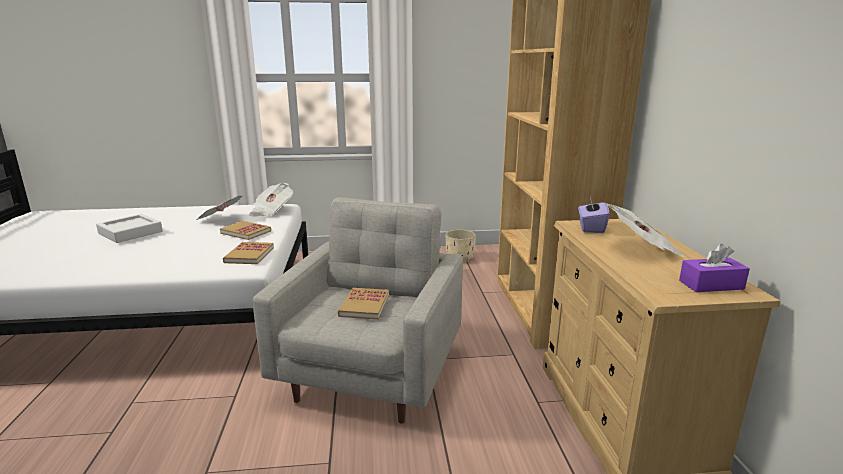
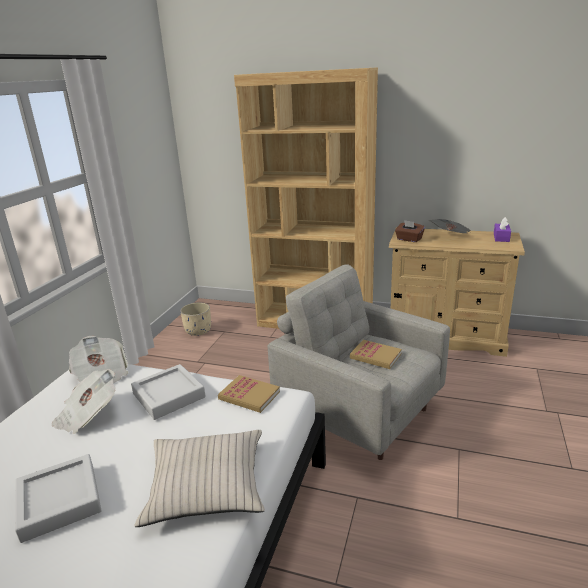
camera: 65 degrees left, 5 degrees up
(134, 264) = (206, 485): none -> beige pillow
(246, 232) = (169, 395): book -> grey tray
(590, 228) = (409, 239): purple tissue box -> brown tissue box

